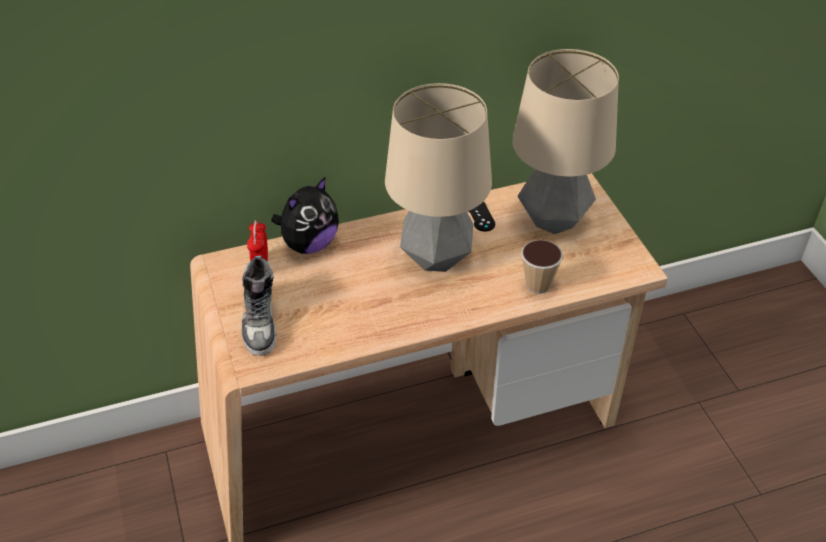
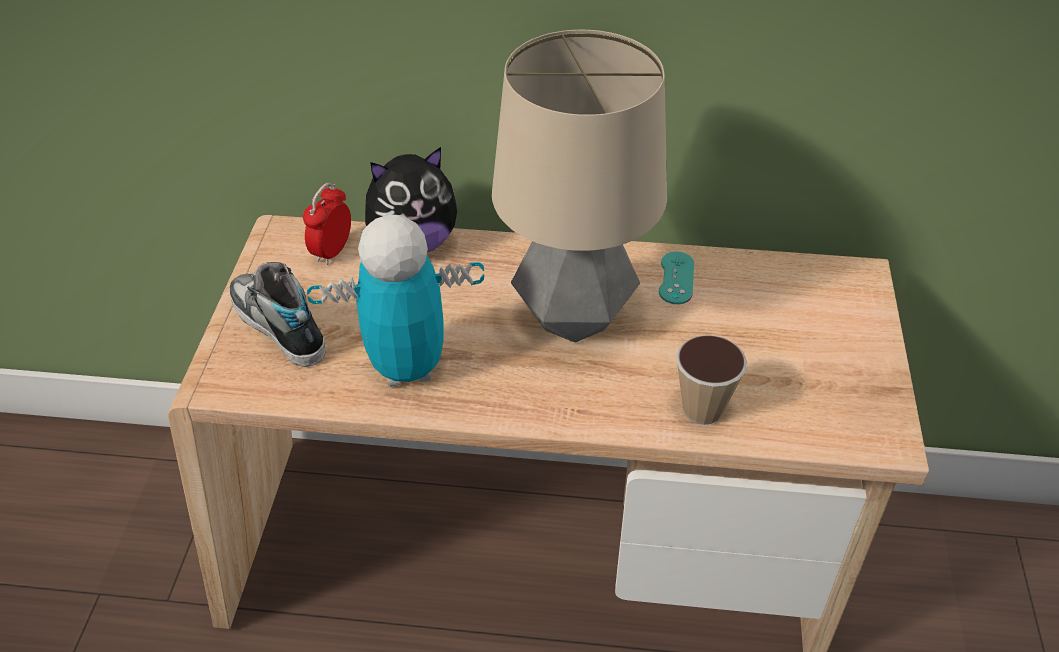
camera: 25 degrees right, 0 degrees up
(260, 321) = (278, 326): shoe -> shoe turned 120 degrees clockwise
(358, 319) = (407, 369): none -> toy robot
(480, 215) = (676, 278): black game controller -> turquoise game controller
(553, 221) = (785, 320): table lamp -> none

